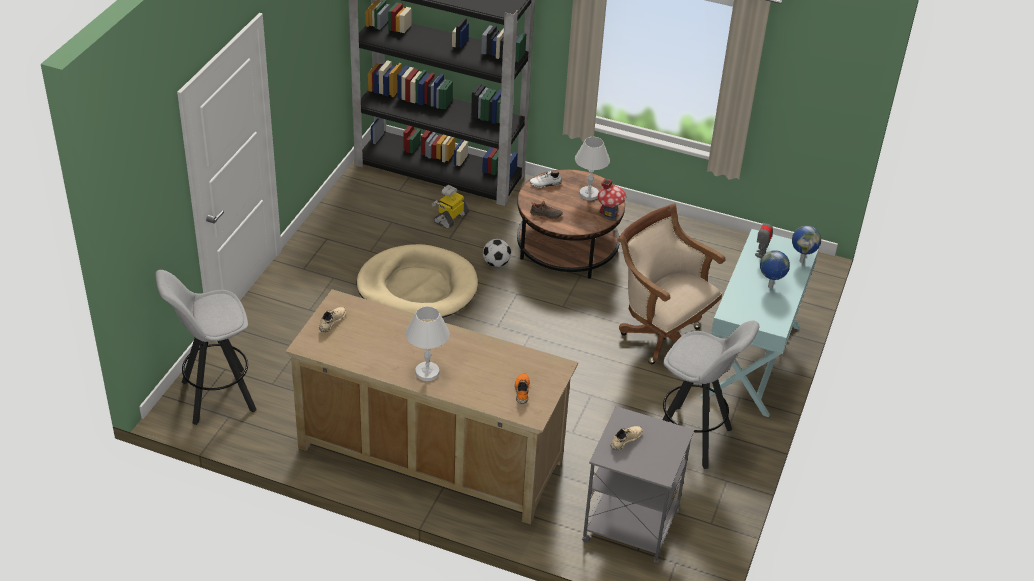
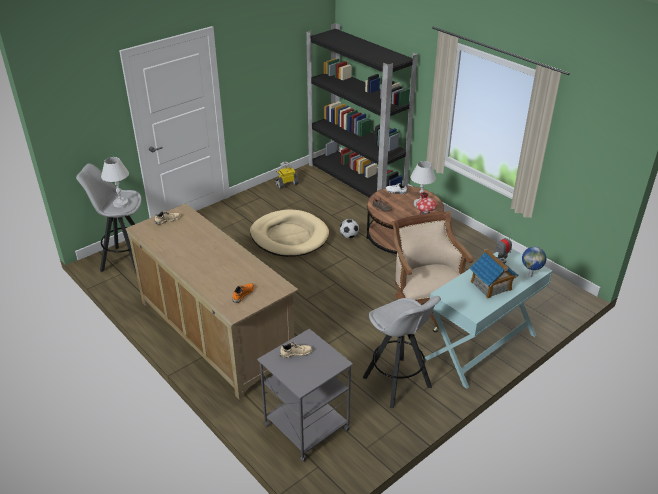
camera: 30 degrees right, 5 degrees down
(427, 372) = (194, 264): white table lamp -> white table lamp (121, 203)
(450, 218) = (341, 205): toy robot -> toy robot (286, 184)
(770, 287) = (491, 286): globe -> toy house

